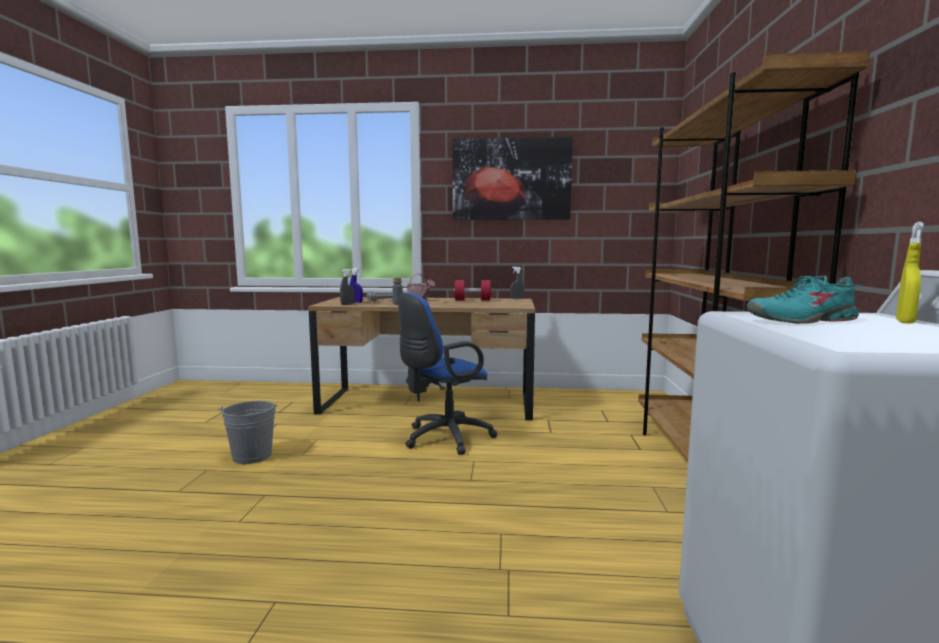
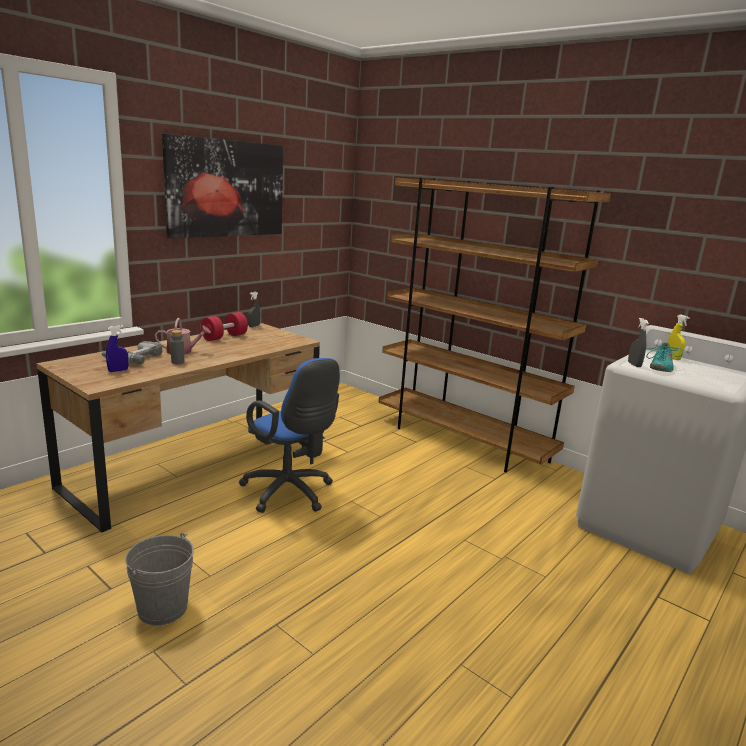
camera: 55 degrees left, 10 degrees up
(347, 304) = (127, 378): grey spray bottle -> grey spray bottle (634, 365)
(443, 438) = (290, 493): blue office chair -> blue office chair turned 45 degrees counterclockwise

